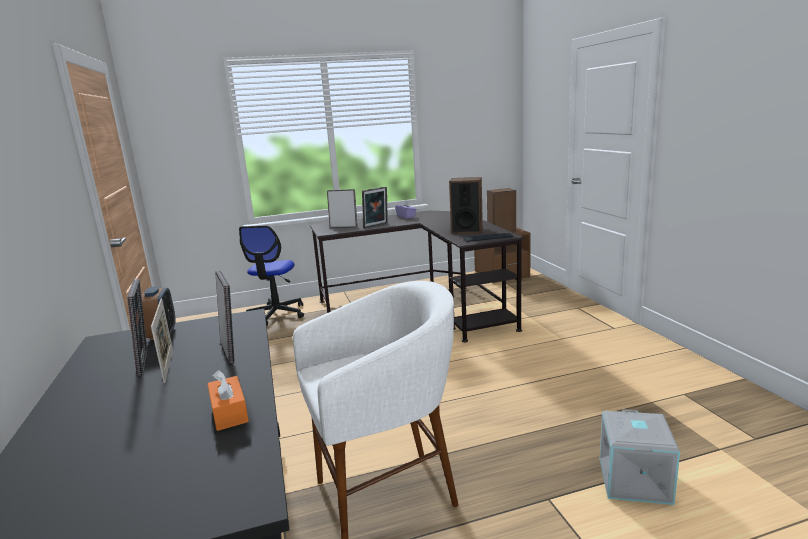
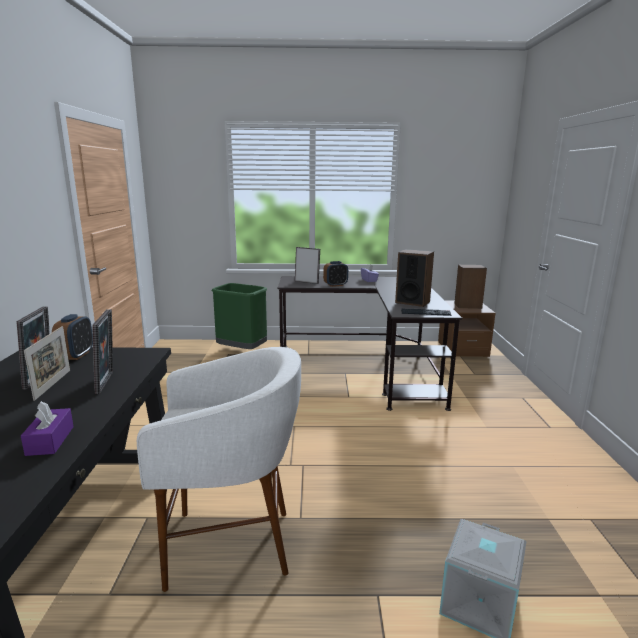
camera: 15 degrees right, 0 degrees up
(229, 412) = (50, 440): orange tissue box -> purple tissue box
(276, 314) = (241, 351): office chair -> green trash can
(376, 225) = (335, 285): picture frame -> alarm clock

